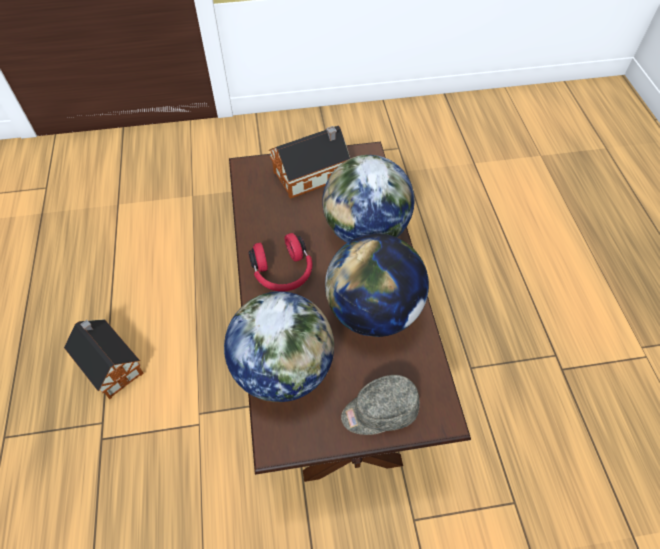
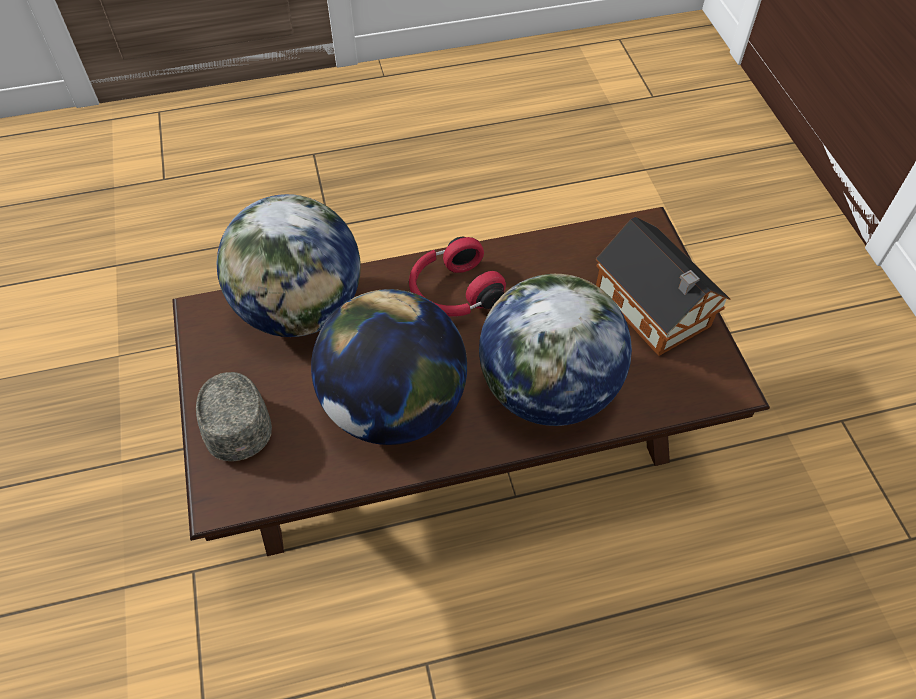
camera: 85 degrees right, 0 degrees up
(109, 364) = (403, 216): toy house -> none

